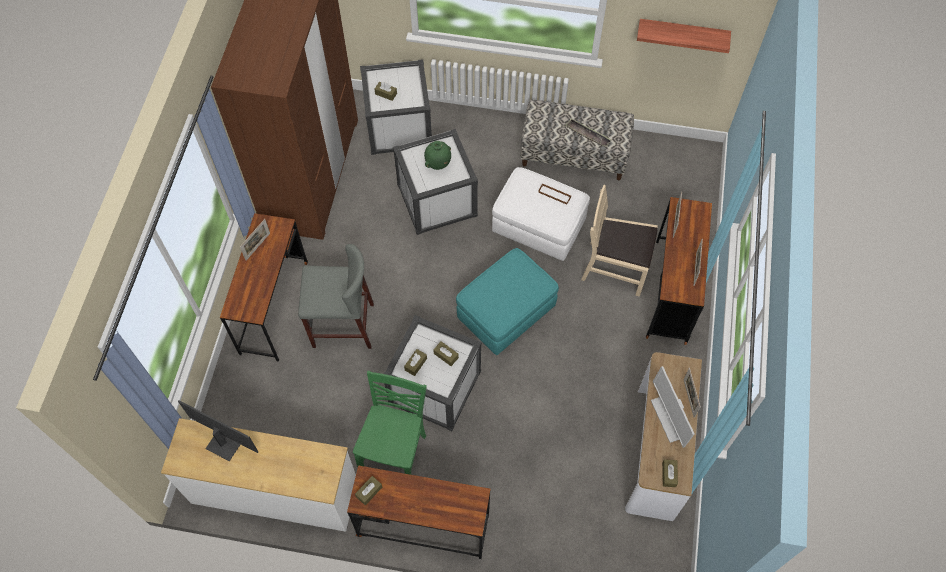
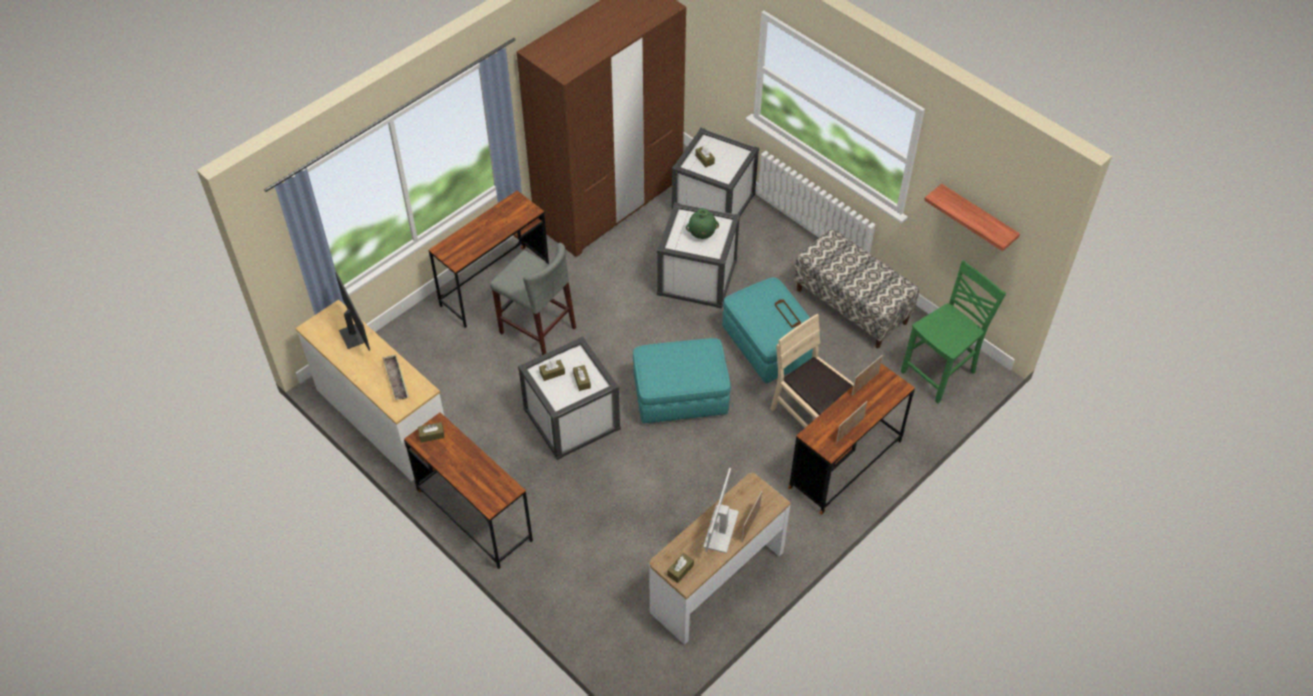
camera: 35 degrees right, 10 degrees down
(258, 246) = (499, 215): picture frame -> none
(396, 456) = (497, 451): green chair -> green chair (940, 373)
(538, 227) = (768, 345): white ottoman -> turquoise ottoman
(587, 134) = (860, 282): tray -> tray (396, 379)

